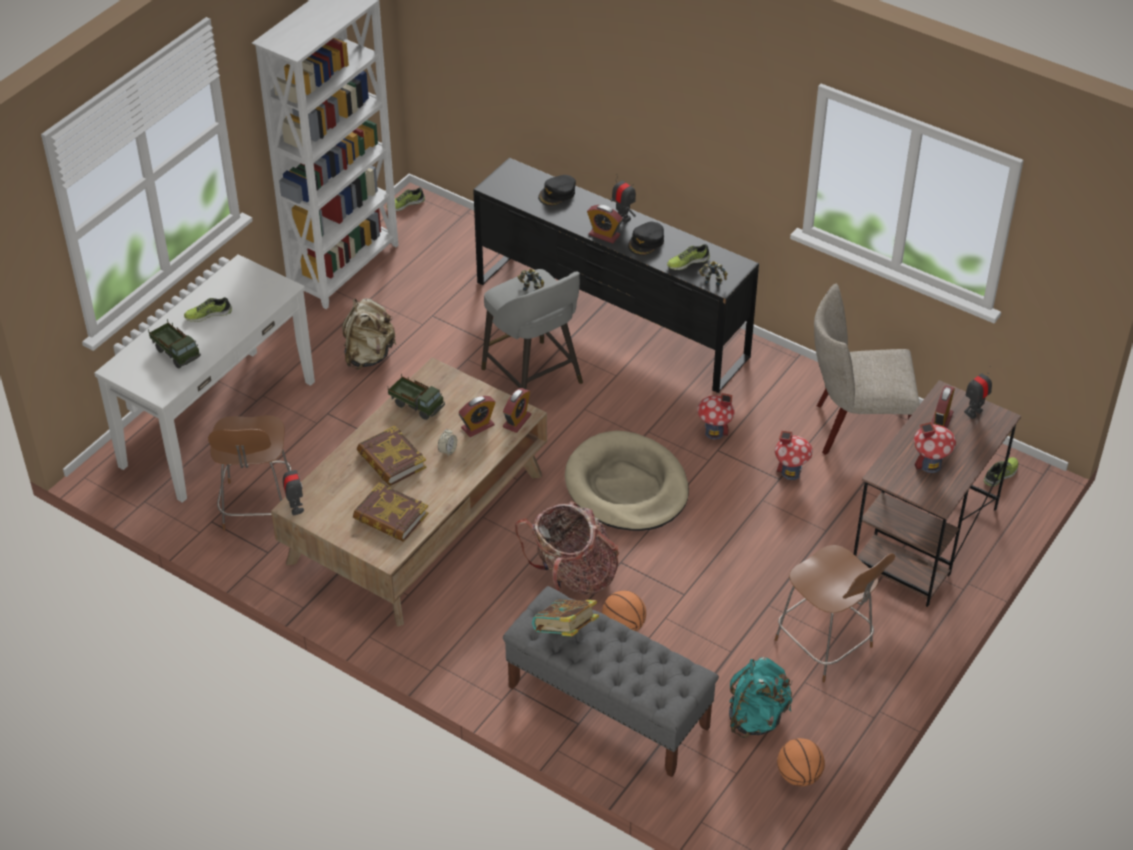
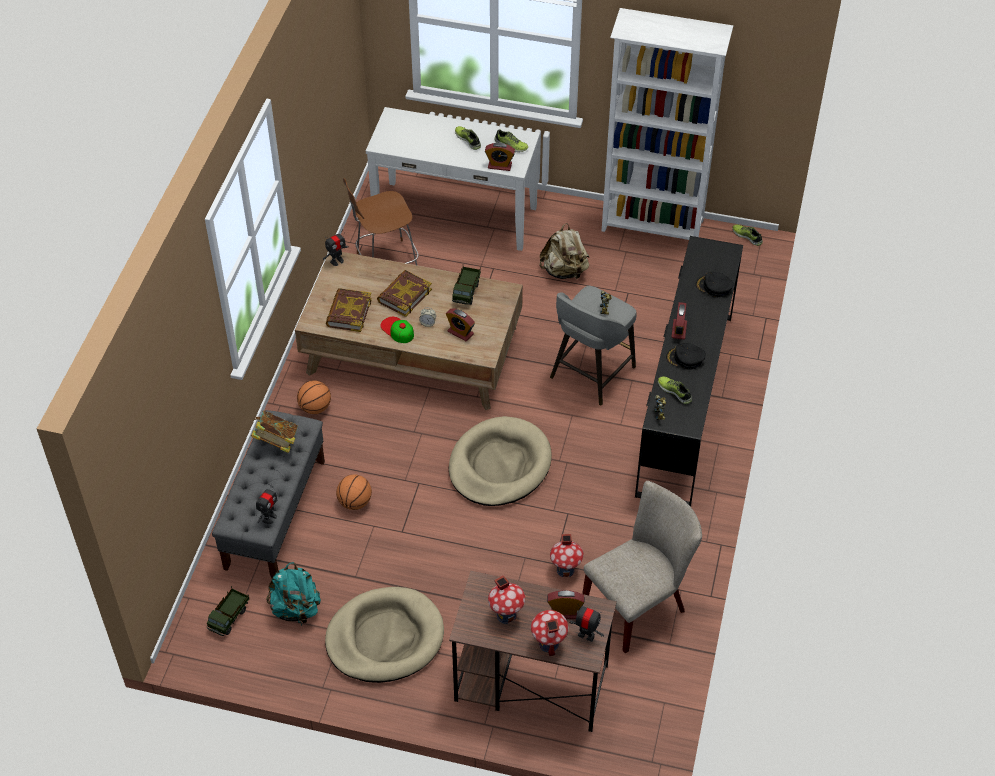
camera: 70 degrees right, 5 degrees up
(176, 353) = (421, 138): toy truck -> toy truck (229, 618)
(443, 480) = (397, 330): none -> cap
(517, 421) = (477, 353): alarm clock -> alarm clock (499, 166)
(572, 578) = (391, 458): backpack -> none
(623, 218) = (707, 335): toy robot -> toy robot (269, 517)
(714, 432) = (587, 506): toy house -> toy house (548, 643)
(798, 776) = (249, 649): basketball -> basketball (315, 408)
(826, 645) = (385, 638): brown stool -> beige dog bed
(855, 429) = (639, 604): beige chair -> beige chair turned 75 degrees clockwise
(1001, 475) = (635, 727): shoe -> shoe (510, 145)

